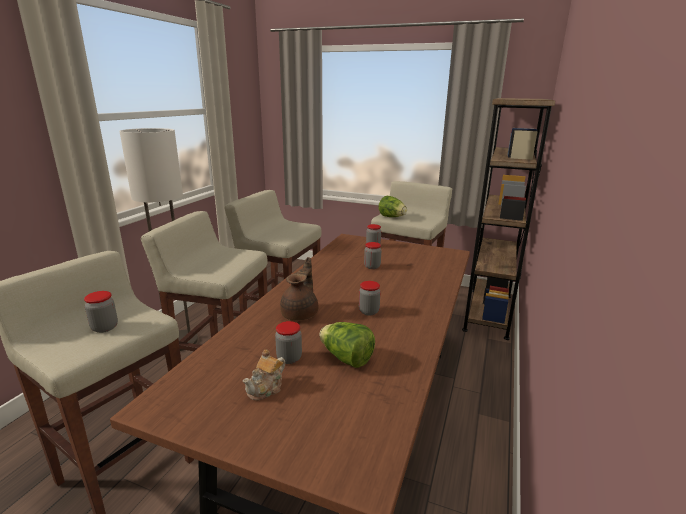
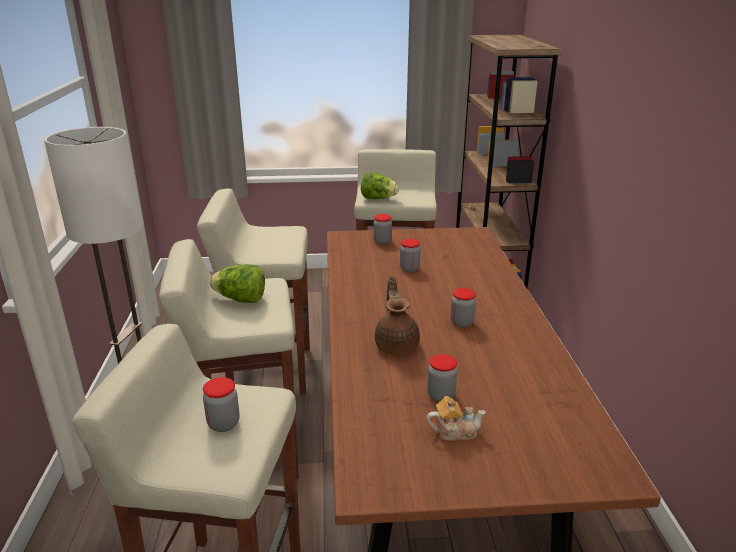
camera: 25 degrees left, 5 degrees up
(266, 388) = (454, 431): teapot -> teapot turned 105 degrees counterclockwise
(346, 358) = (494, 378): lettuce -> lettuce (240, 299)

